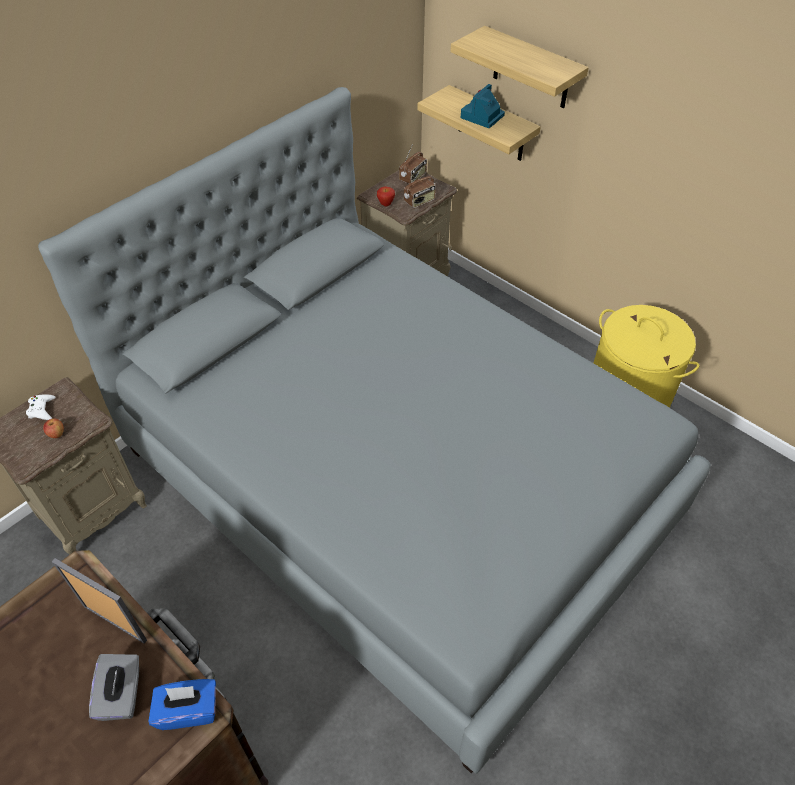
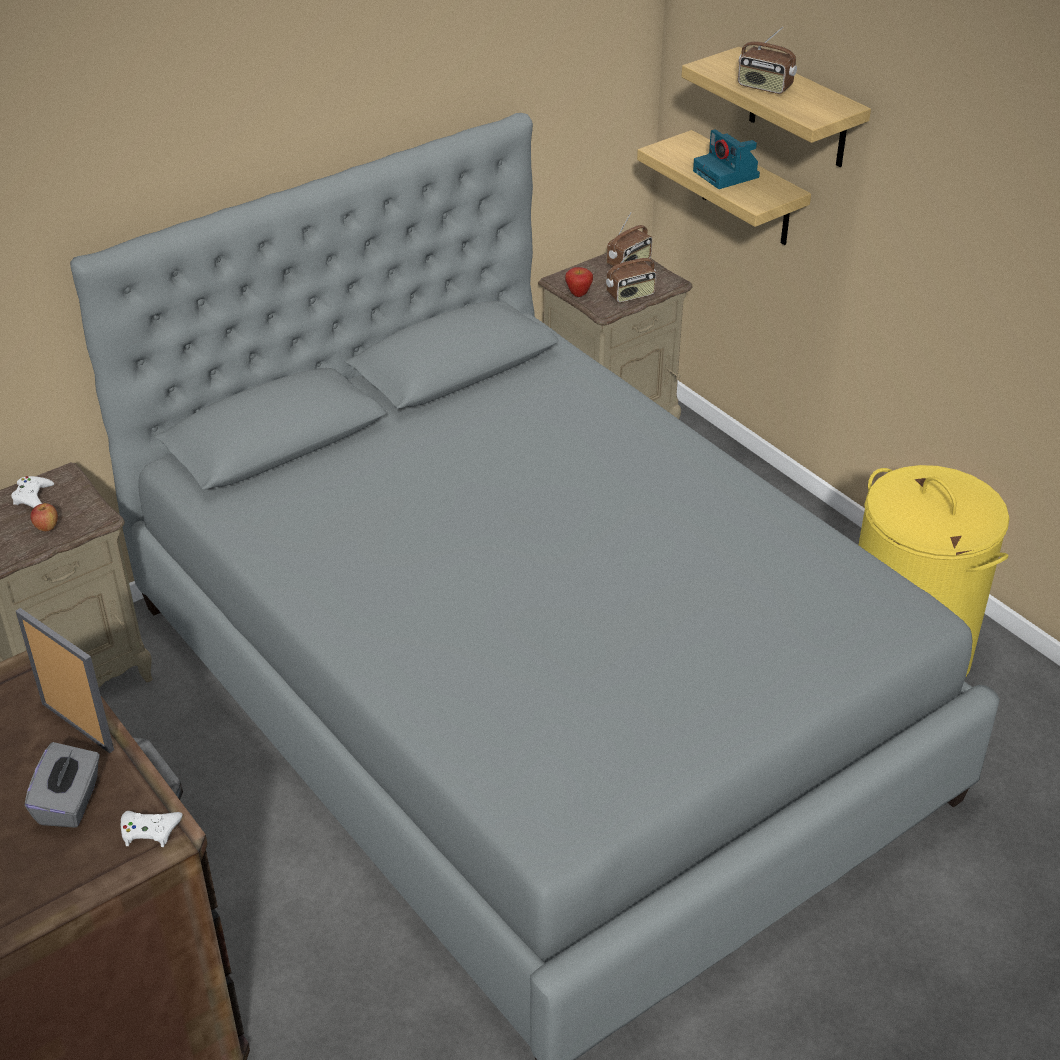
camera: 10 degrees right, 10 degrees down
(189, 710) = (149, 831): blue tissue box -> white game controller
(482, 117) = (727, 174): camera -> camera turned 75 degrees counterclockwise
(512, 56) = (764, 87): none -> radio

